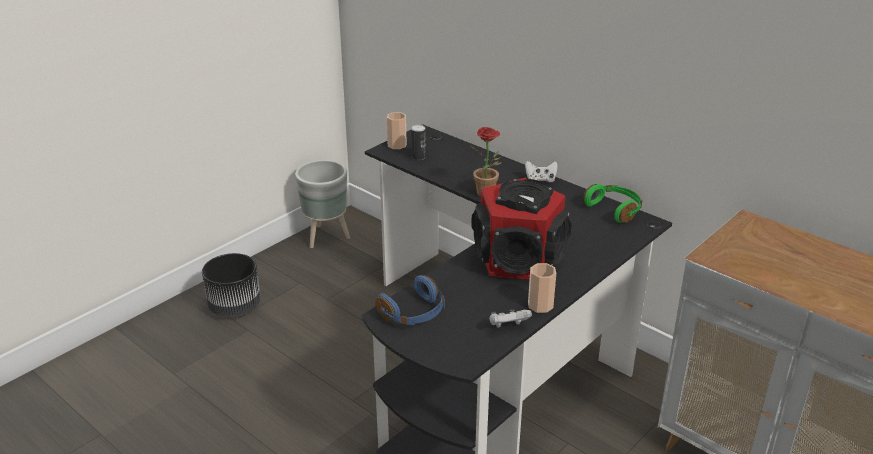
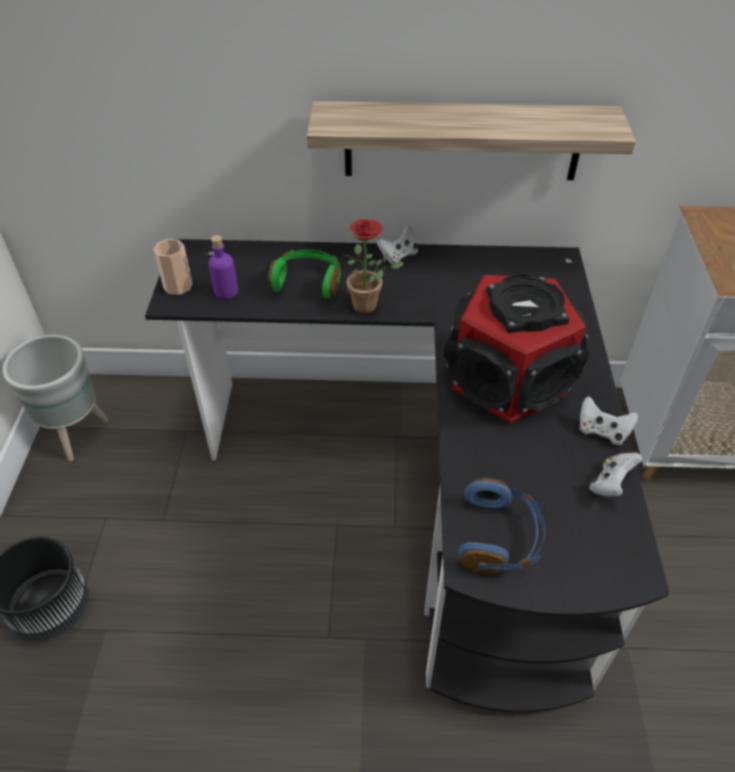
camera: 40 degrees left, 15 degrees up
(418, 157) = (226, 291): can -> purple bottle
(540, 305) = (602, 431): cup -> white game controller
(596, 108) = (462, 141): none -> shelf
(614, 209) = (513, 258): green headphones -> green headphones (308, 282)

